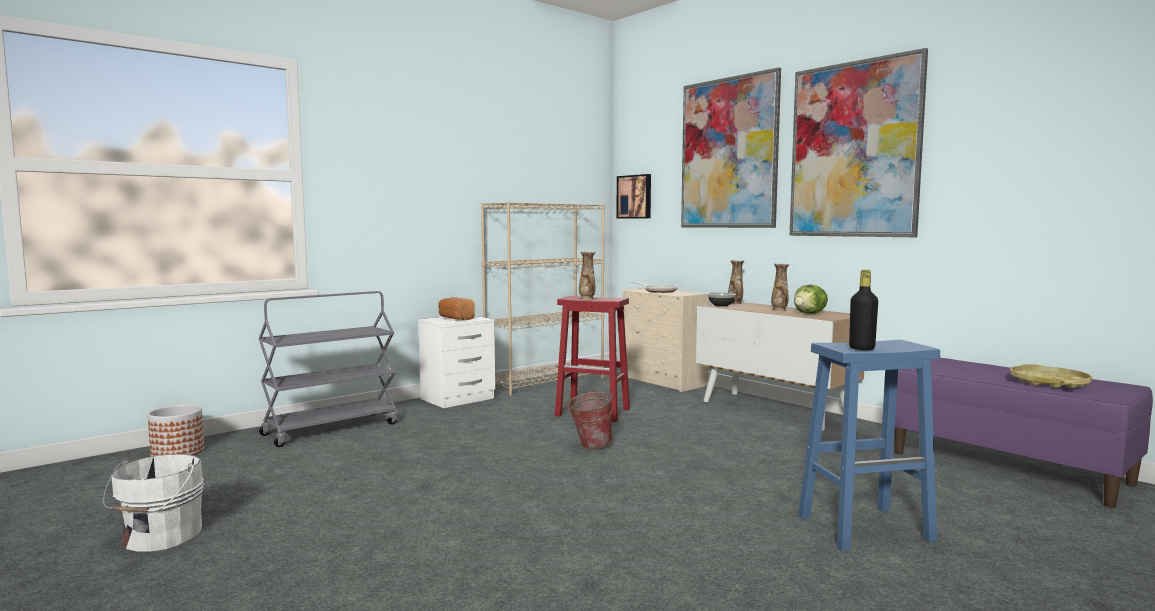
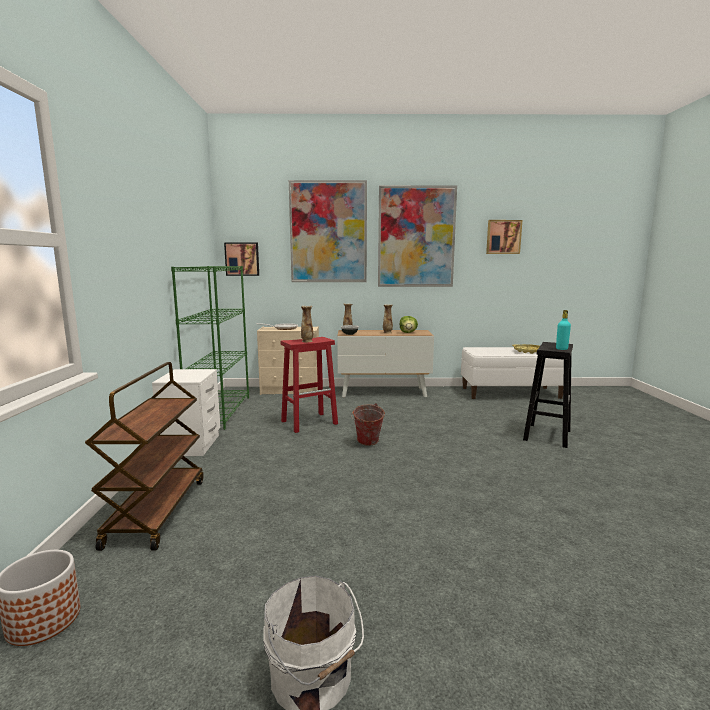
camera: 50 degrees left, 5 degrees up
(331, 429) = (157, 511): grey cart -> brown cart
(455, 318) = (184, 375): bread -> none
(546, 382) = (220, 412): beige bookcase -> green bookcase
(861, 348) = (561, 349): black bottle -> turquoise bottle
(866, 528) = (547, 435): blue stool -> black stool
(1008, 468) = (510, 393): purple bench -> white bench
(1029, 135) = (503, 237): none -> picture

